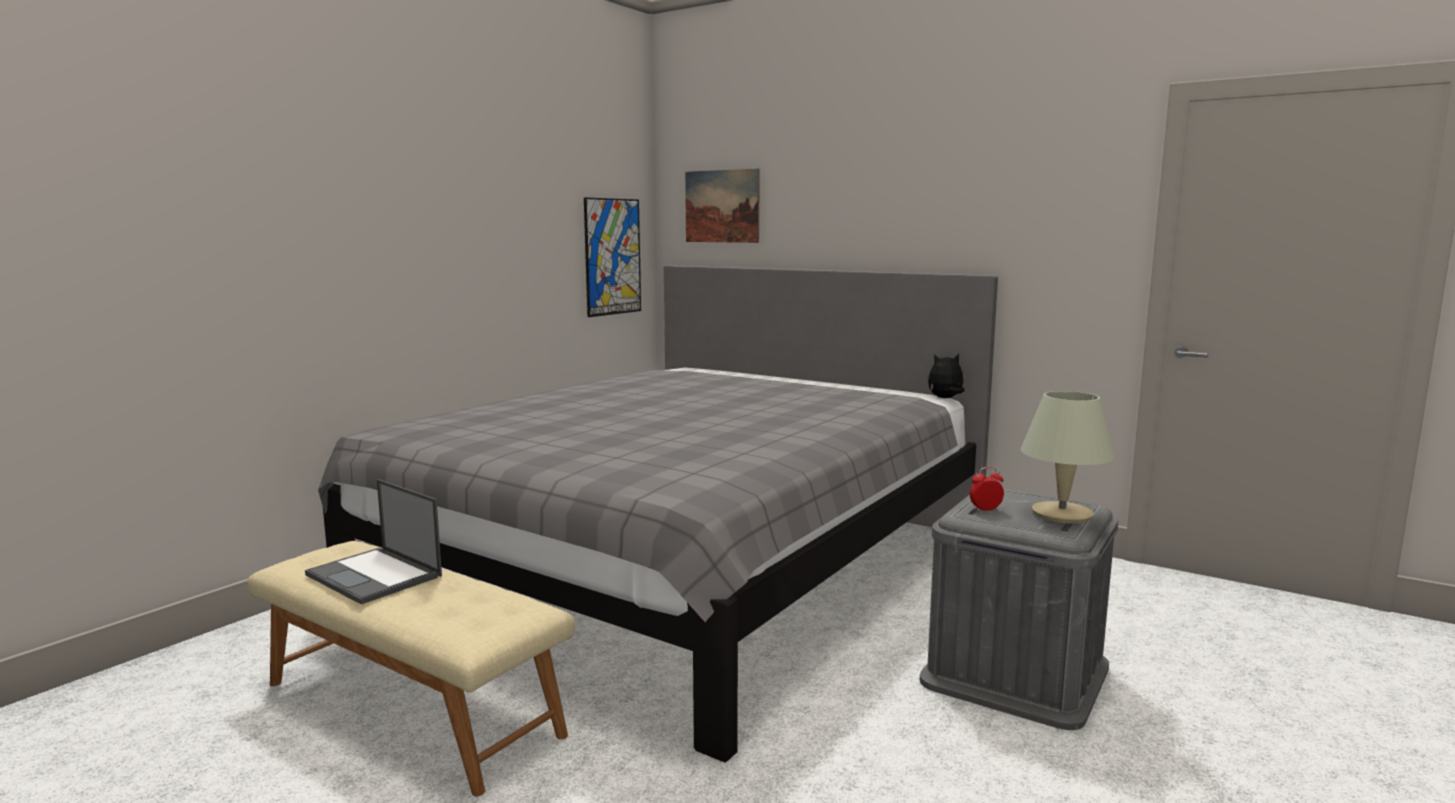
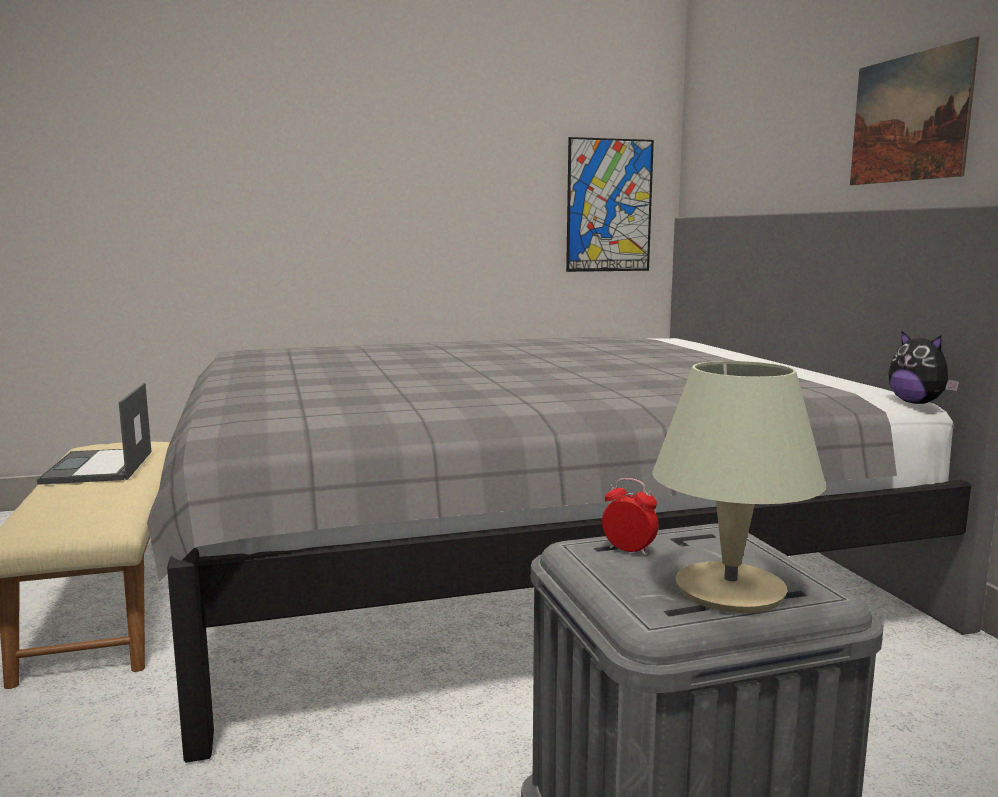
camera: 40 degrees right, 0 degrees up
(722, 206) = (732, 139): picture -> picture (909, 118)
(945, 398) = (917, 403): plush toy -> plush toy turned 150 degrees counterclockwise

